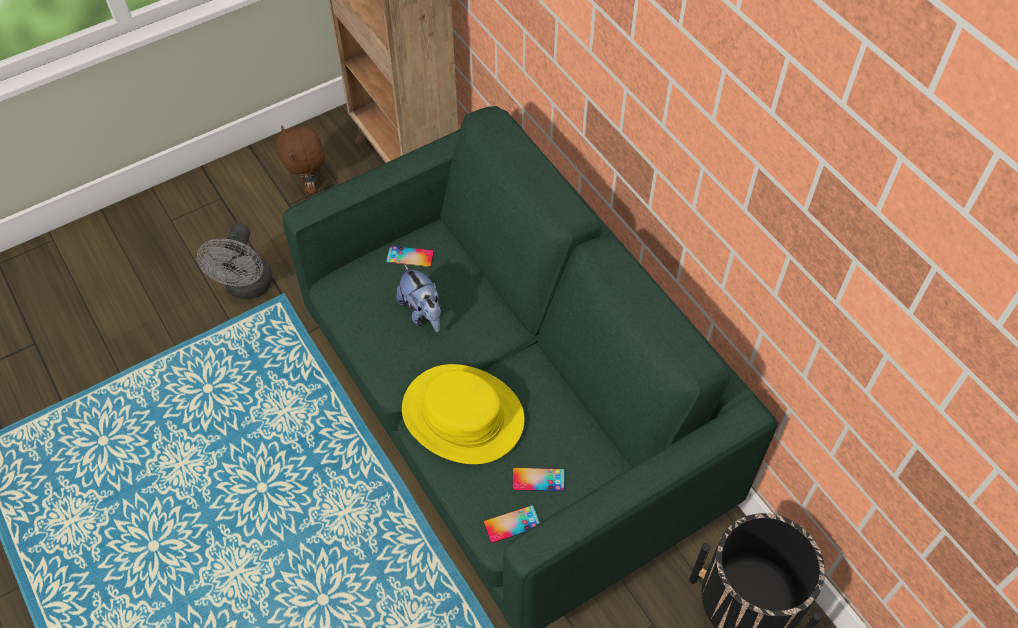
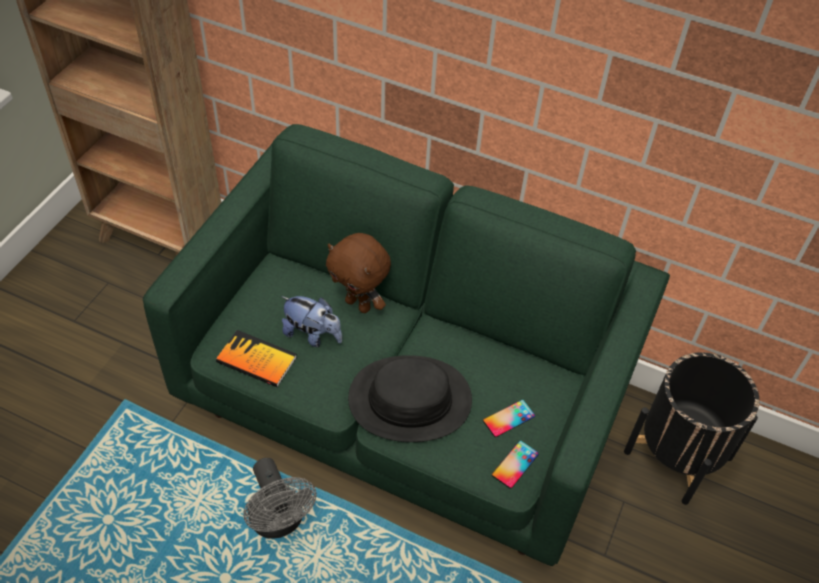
camera: 35 degrees left, 5 degrees down
(247, 288) = (84, 412): grey fan -> grey fan (279, 522)
(309, 186) = (83, 296): brown plush toy -> brown plush toy (359, 304)
(360, 312) = (256, 360): none -> book
(410, 257) = (266, 295): phone -> none
(462, 415) = (410, 400): yellow hat -> black hat

